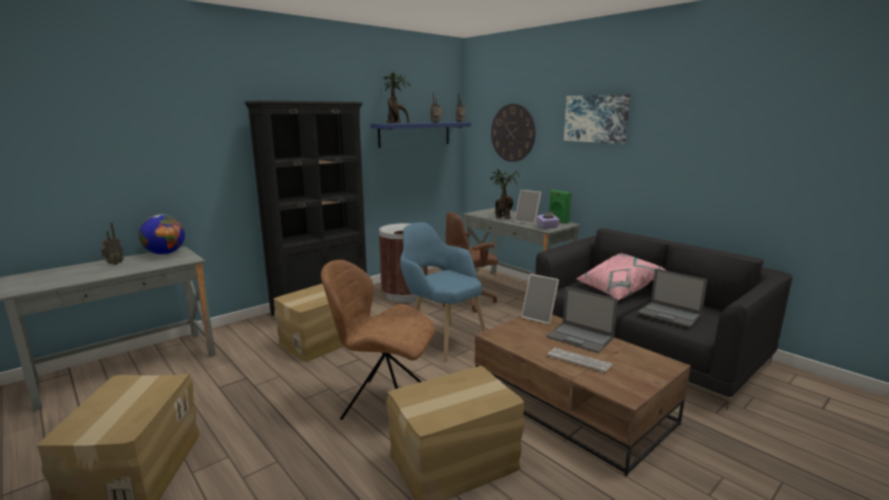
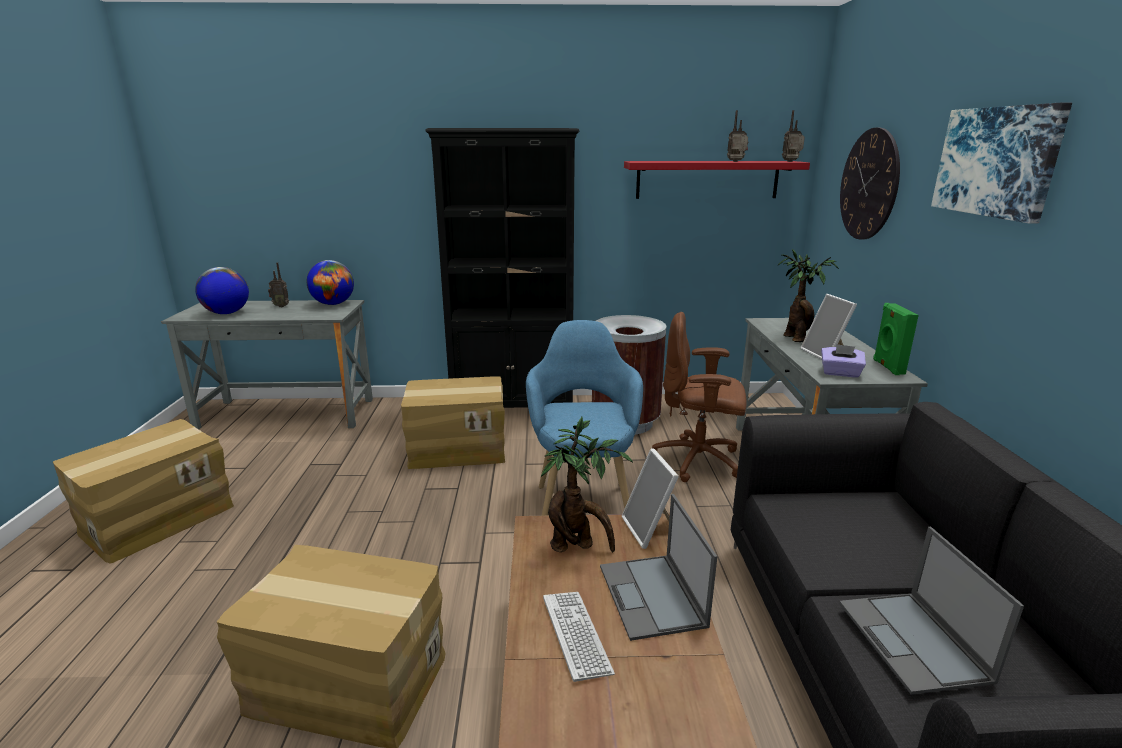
camera: 40 degrees right, 5 degrees up
(66, 278) = (227, 313): none -> globe
(384, 404) = (399, 558): brown chair -> none
(396, 123) = (659, 161): potted plant -> potted plant (578, 546)
(415, 134) = (707, 179): blue shelf -> red shelf
(617, 290) = (889, 539): pink pillow -> none

